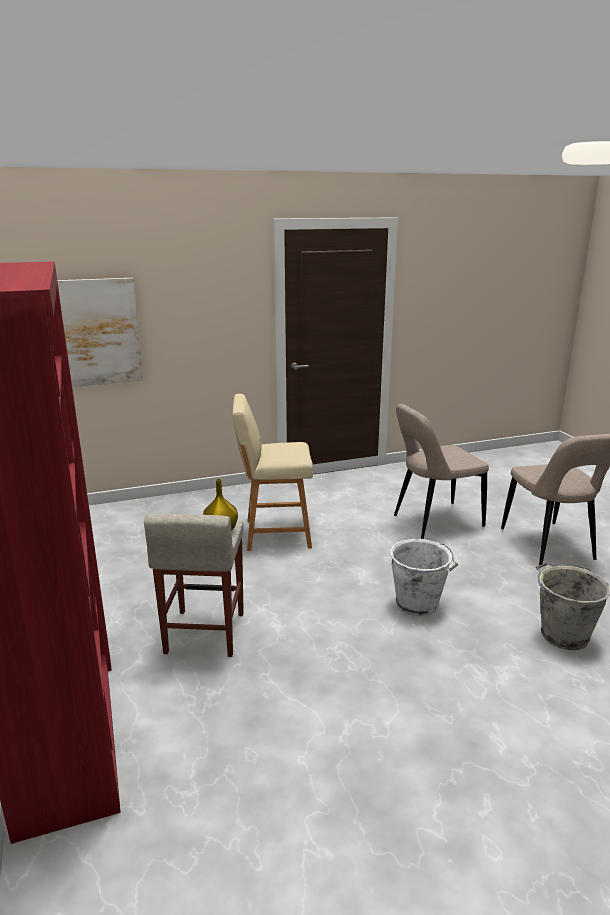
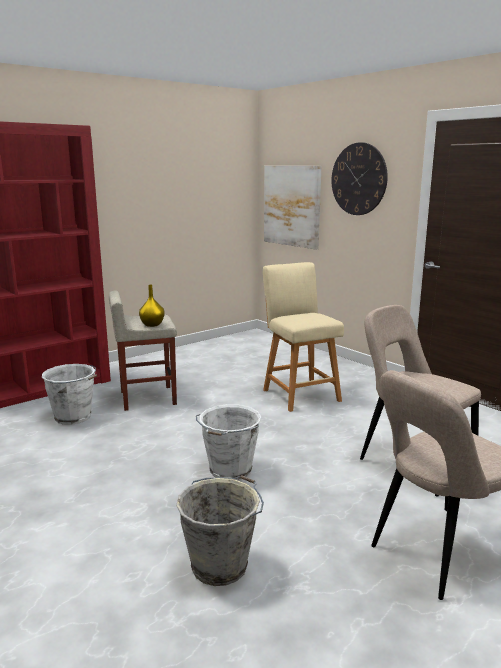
camera: 70 degrees right, 5 degrees down
(195, 290) = (358, 179): none -> wall clock
(223, 706) = (74, 417): none -> white bucket

